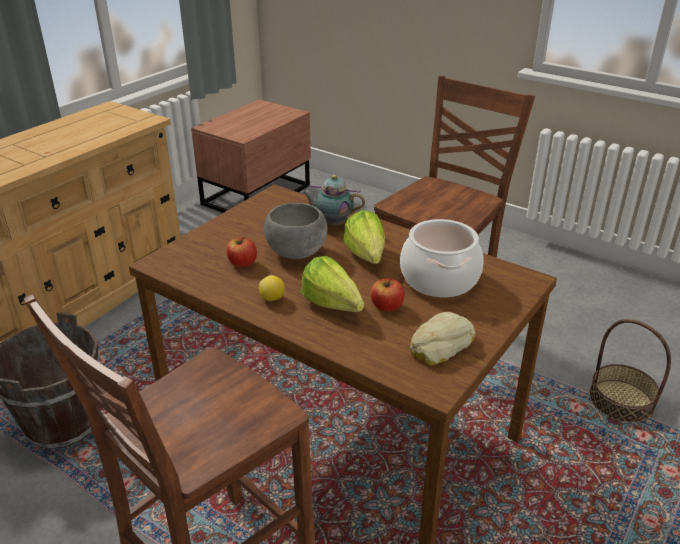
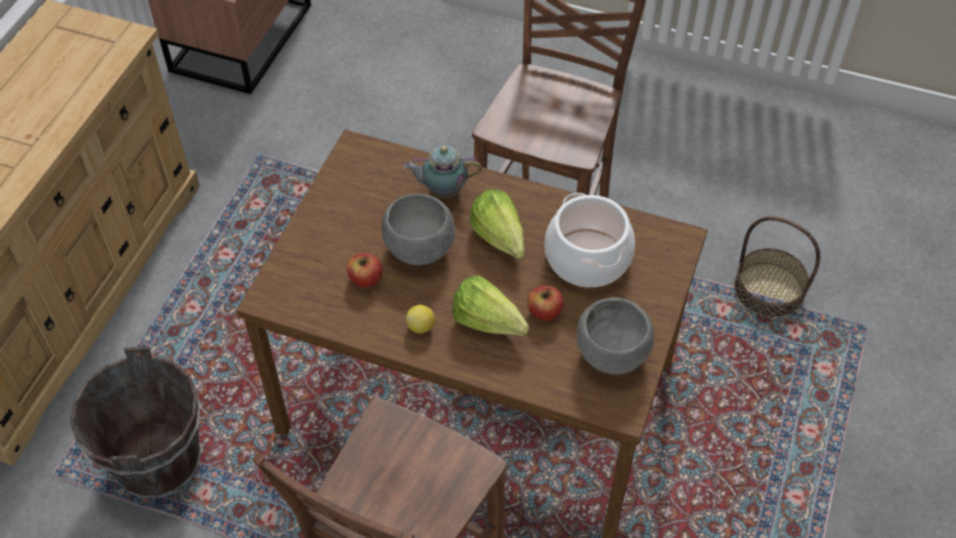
camera: 15 degrees left, 20 degrees up
(439, 344) = (611, 353): bread -> grey bowl

